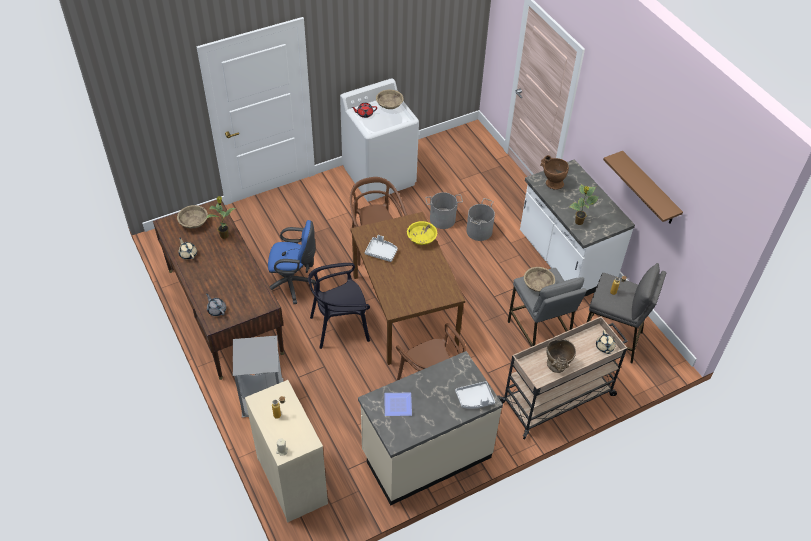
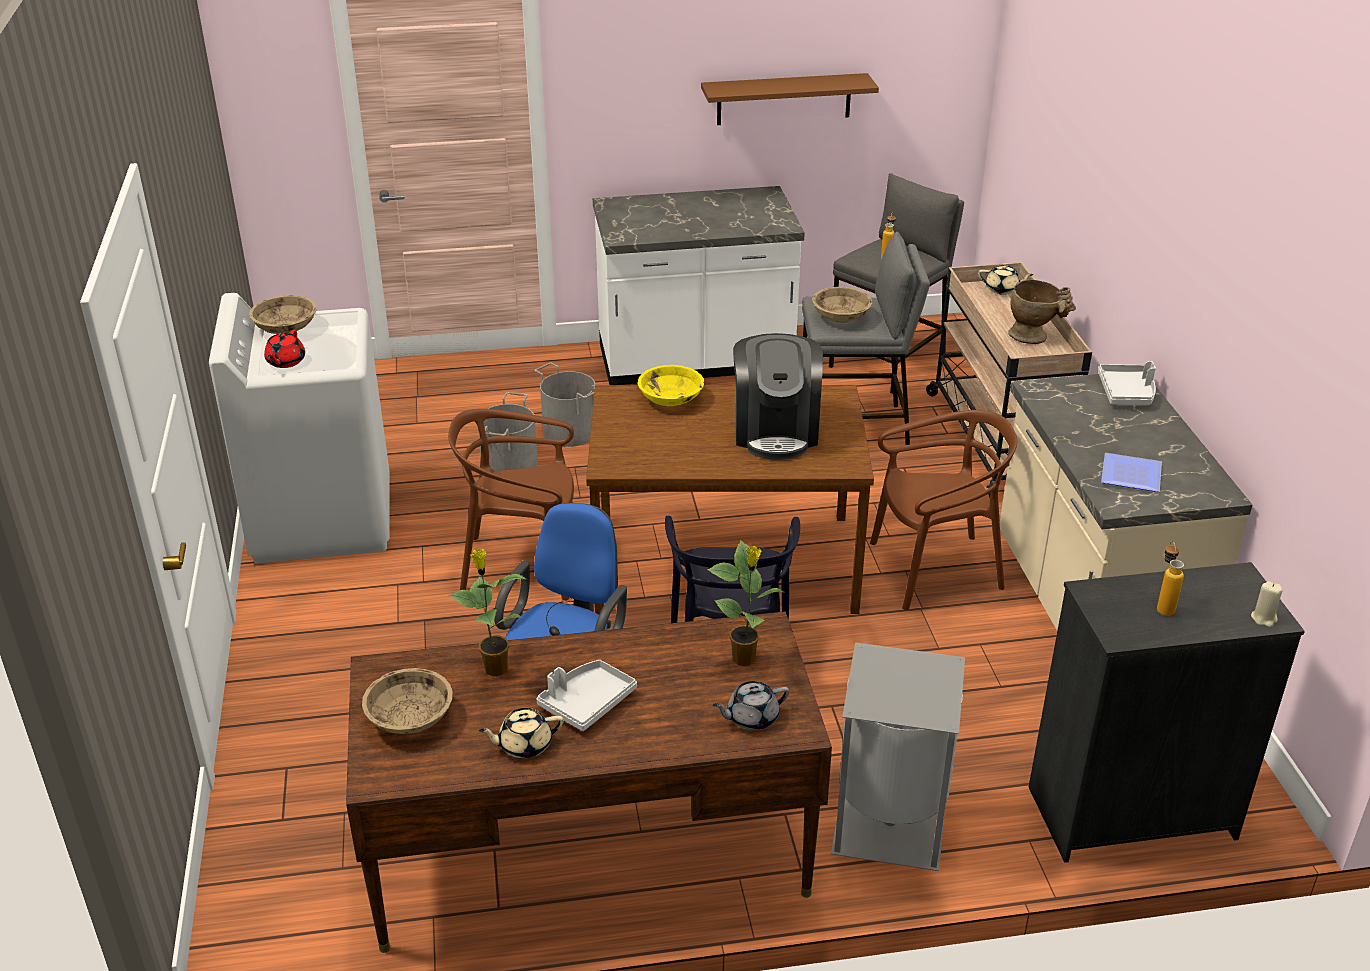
camera: 70 degrees left, 15 degrees down
(292, 481) = (1130, 812): beige dresser -> black dresser
(381, 252) = (682, 452): grey tray -> grey tray (586, 702)
(411, 279) = (776, 431): none -> coffee machine
(551, 182) = (637, 227): brown vase -> none
(578, 222) = (748, 225): potted plant -> potted plant (745, 659)

